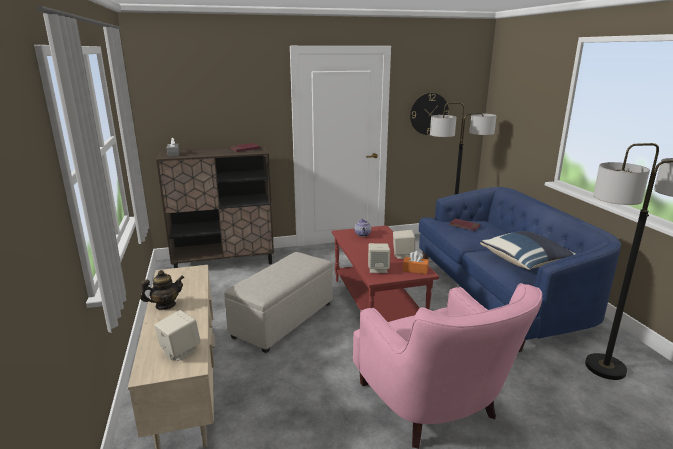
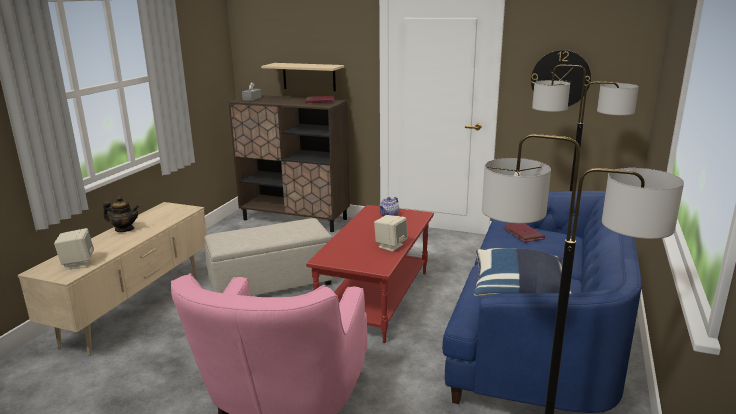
camera: 35 degrees right, 0 degrees up
(223, 128) = (309, 77): none -> beige shelf
(378, 269) = (340, 251): beige speaker -> none
(415, 270) = (375, 263): orange tissue box -> none

